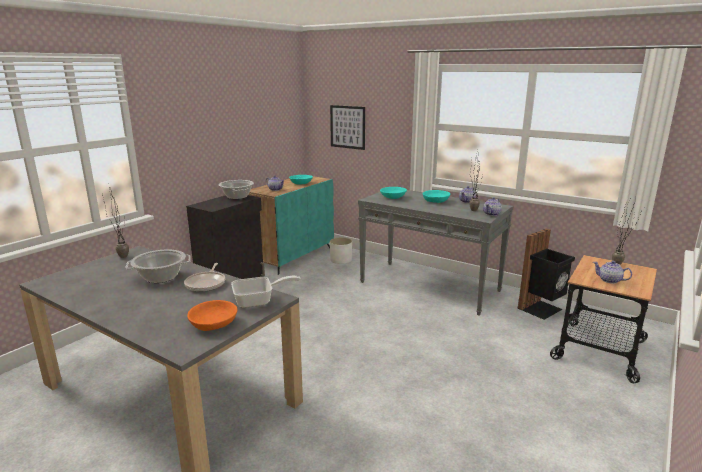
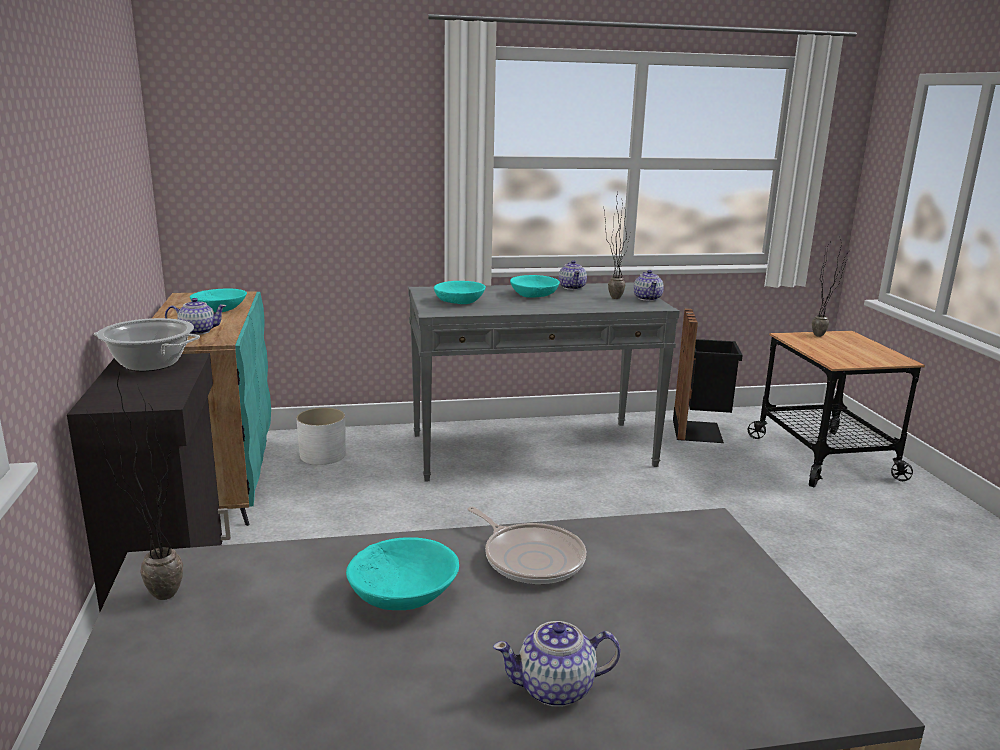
camera: 45 degrees left, 0 degrees up
(160, 277) = (403, 594): cooking pot -> turquoise bowl
(214, 324) = (751, 620): orange bowl -> none
(259, 301) = (696, 542): frying pan -> none
(347, 127) = (278, 175): picture -> none
(610, 280) = (856, 355): teapot -> teapot (556, 689)

